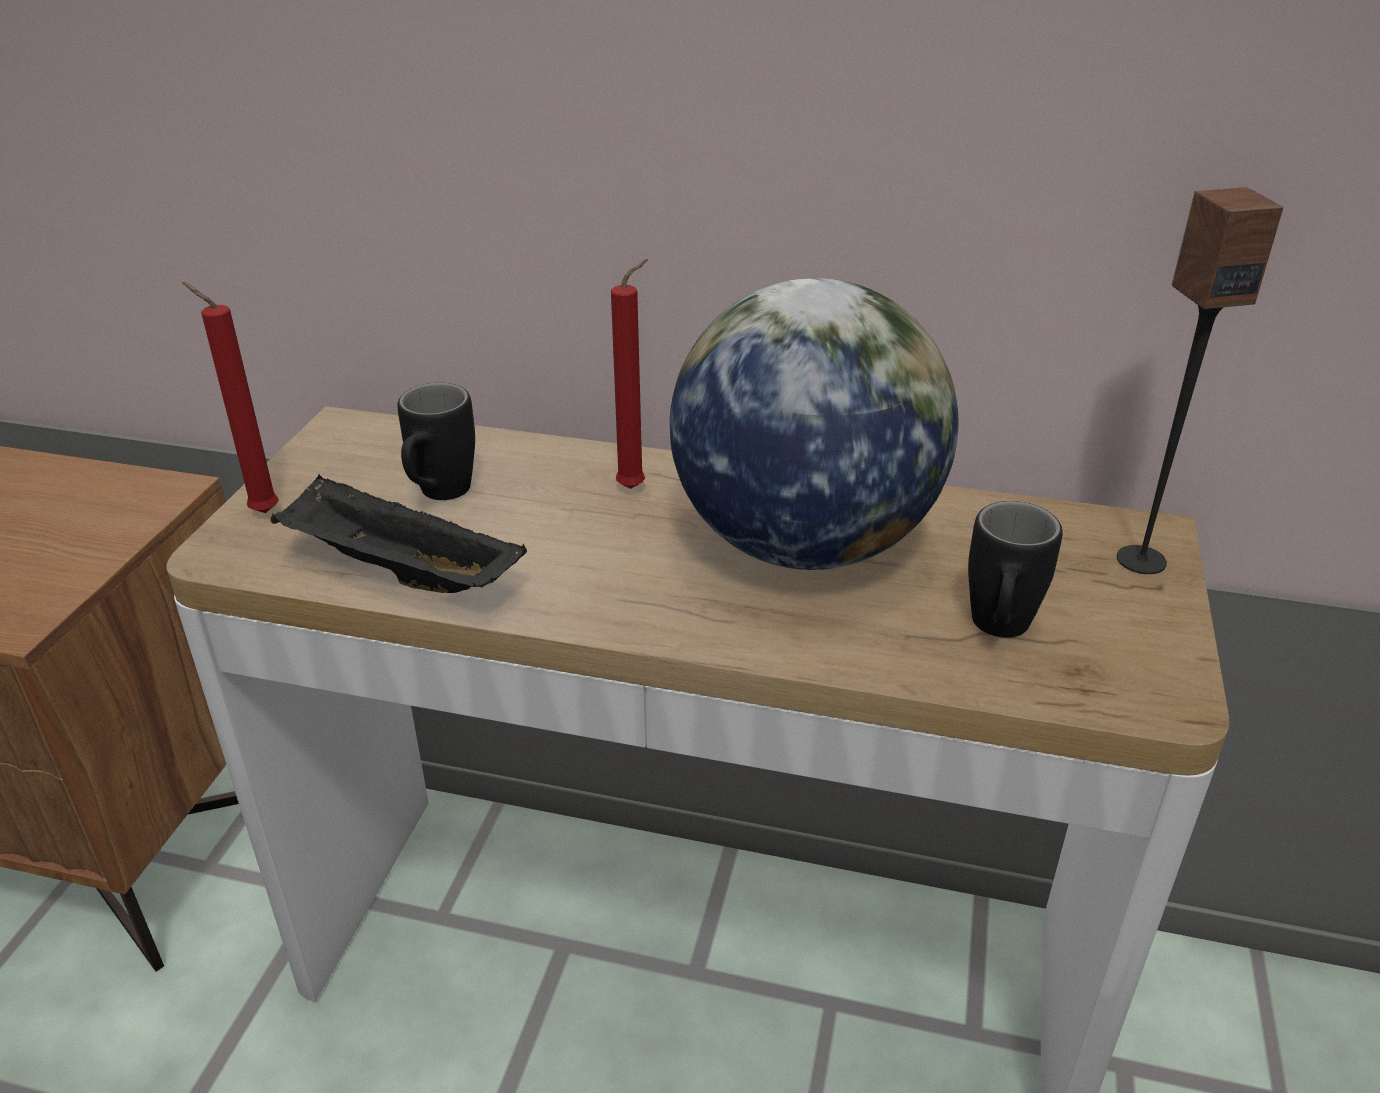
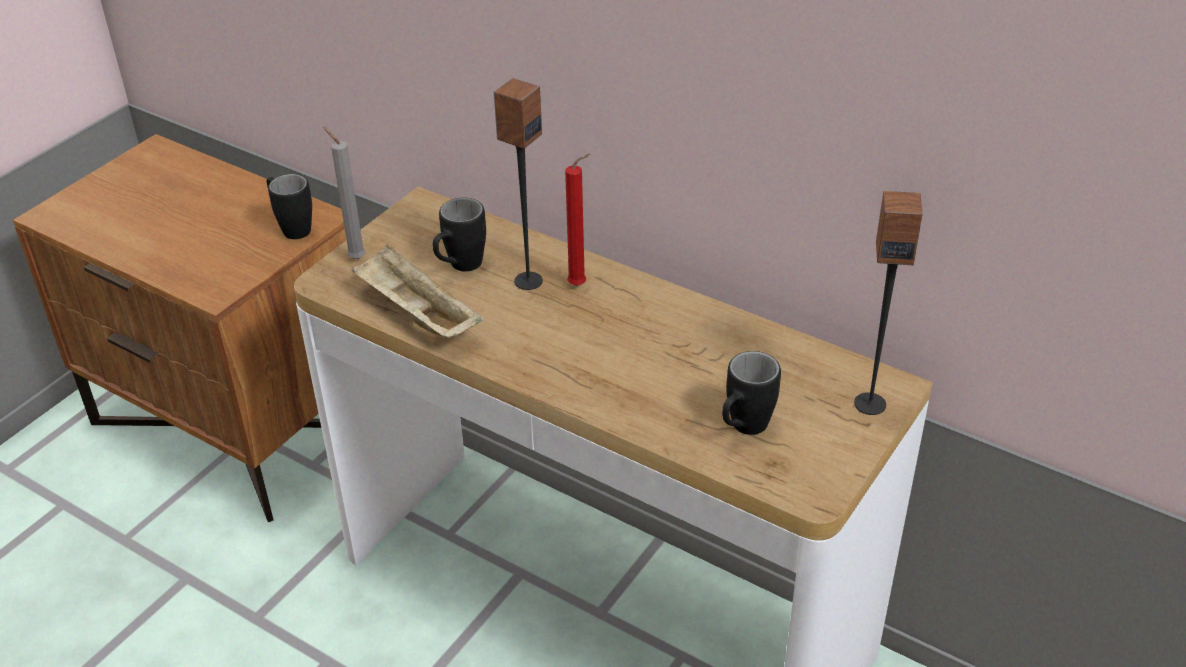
camera: 20 degrees right, 5 degrees up
(124, 510) = (291, 227): none -> black mug
(260, 512) = (355, 258): red candle -> grey candle
(397, 572) = (416, 314): black tray -> beige tray
(553, 495) = (528, 281): none -> speaker
(803, 543) = (662, 346): globe -> none

